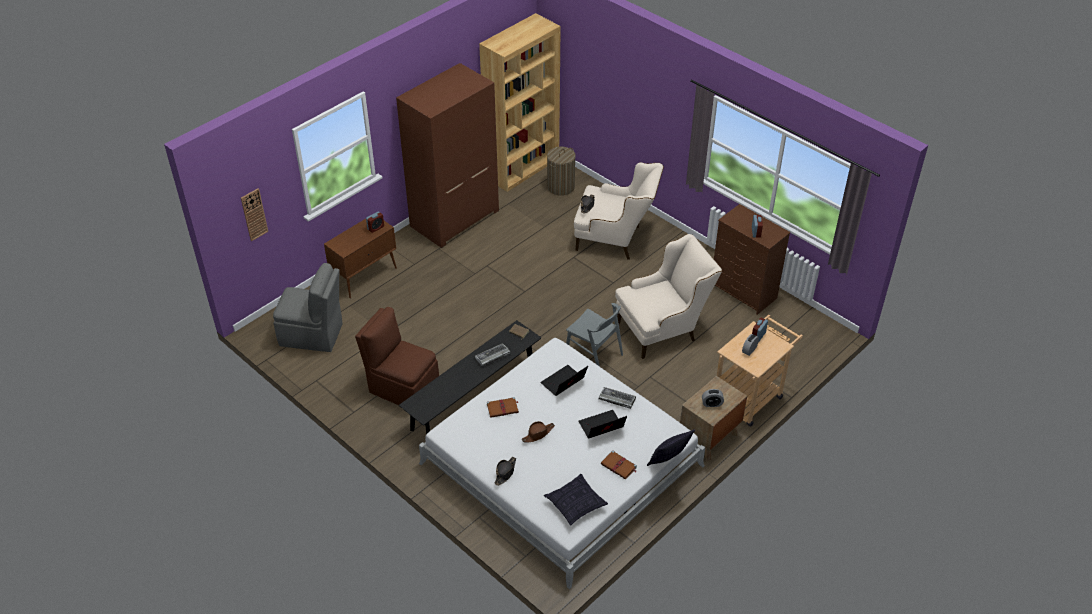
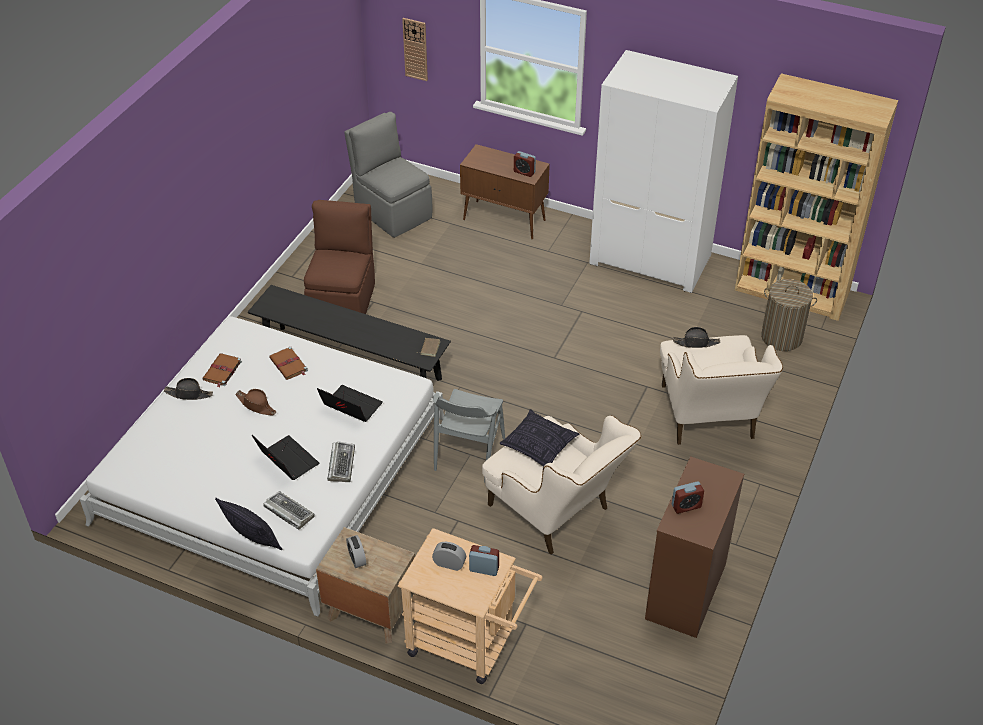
camera: 70 degrees right, 0 degrees up
(313, 335) = (392, 212): grey chair -> grey chair turned 150 degrees clockwise
(454, 218) = (651, 259): brown wardrobe -> white wardrobe
(492, 356) = (377, 336): keyboard -> keyboard (288, 512)
(575, 504) = (153, 466): pillow -> pillow (538, 445)
(619, 466) = (227, 493): brown book -> brown book (222, 371)

